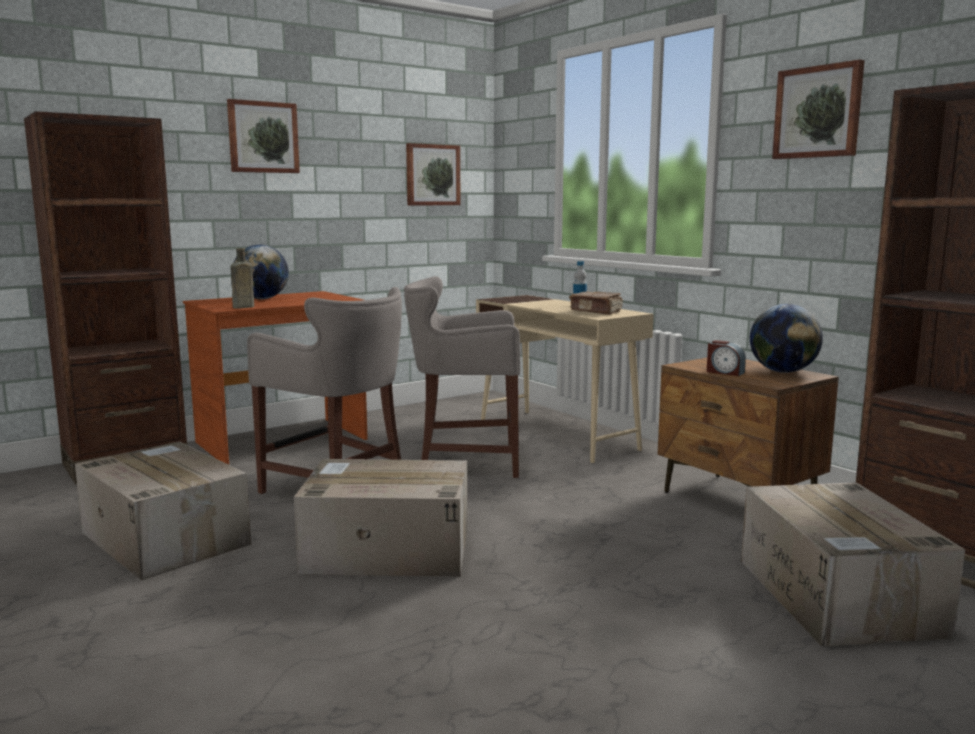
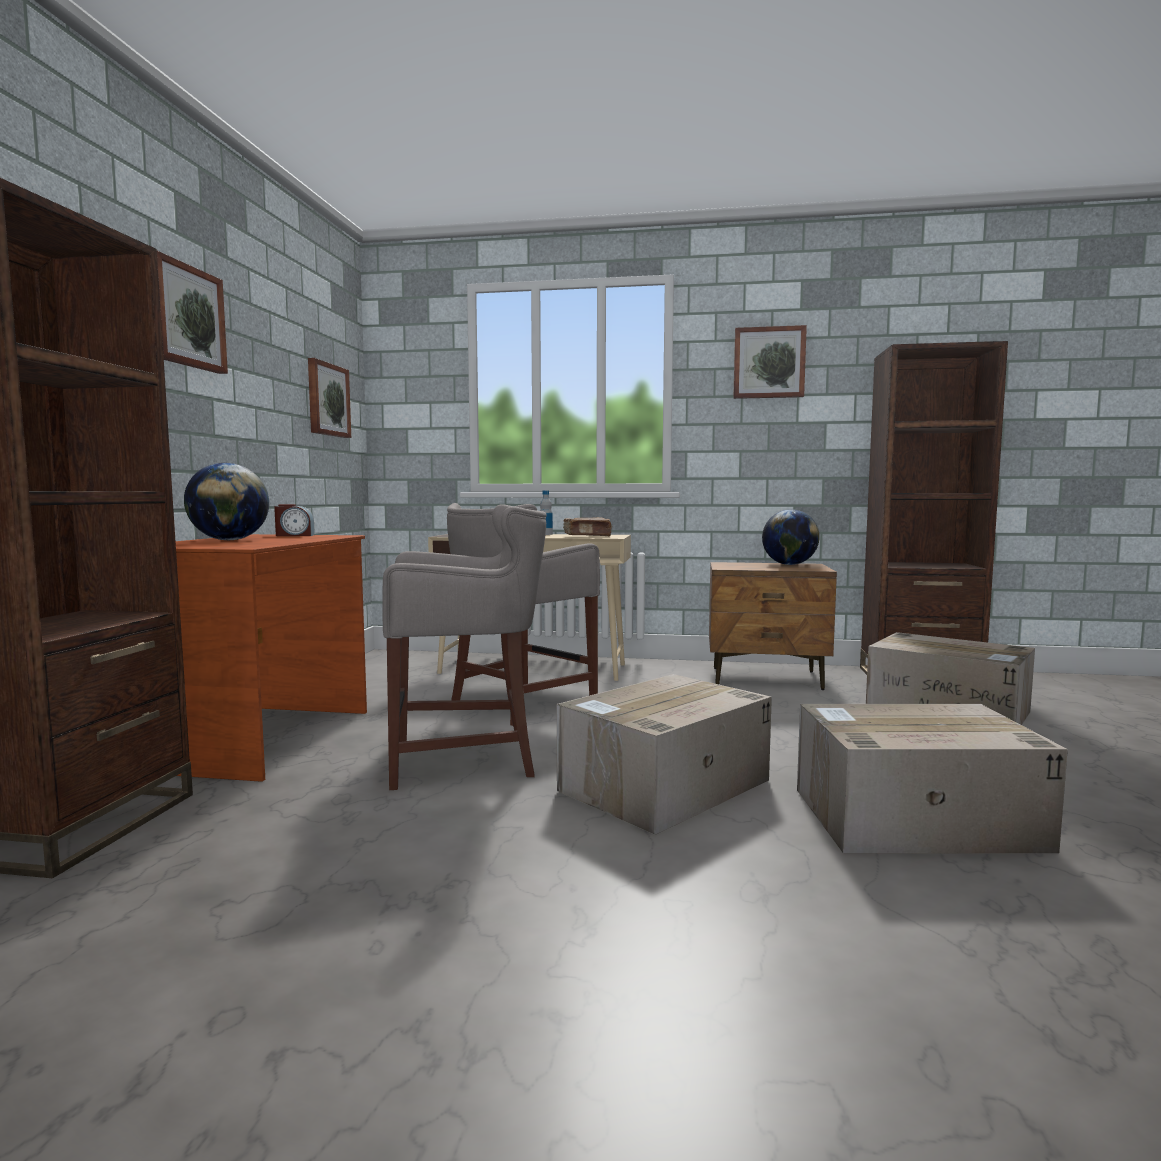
camera: 45 degrees left, 5 degrees down
(163, 538) = (410, 871): cardboard box -> cardboard box (912, 819)
(242, 307) = (265, 544): brown bottle -> none
(724, 372) = (766, 568): alarm clock -> alarm clock (294, 535)

